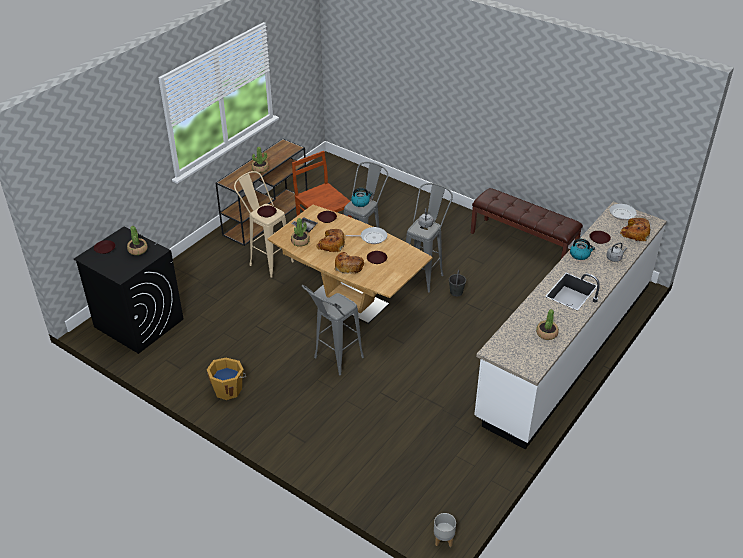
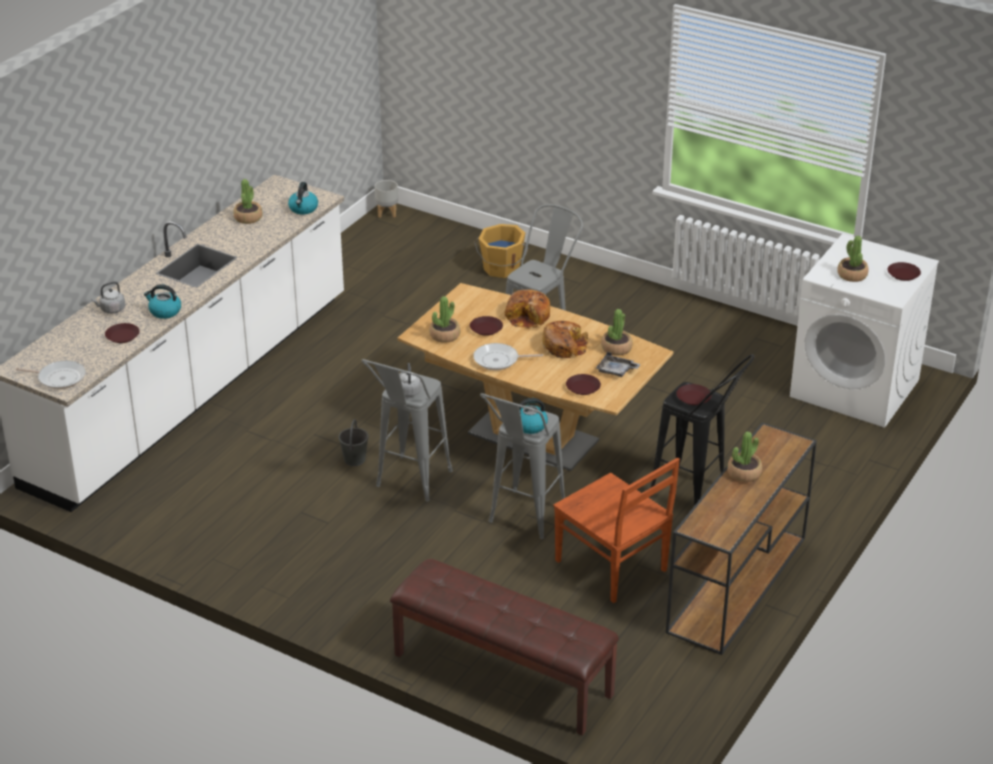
camera: 175 degrees right, 5 degrees down
(138, 323) = (855, 388): black washing machine -> white washing machine
(228, 389) = (676, 319): orange bucket -> orange bucket (501, 269)
(266, 261) = (697, 494): beige stool -> black stool
(403, 256) = (444, 335): none -> potted plant
(506, 340) = (303, 209): none -> kettle
(523, 243) = (217, 555): brown bench -> brown bench (501, 675)
(634, 233) = (59, 347): bread -> none

